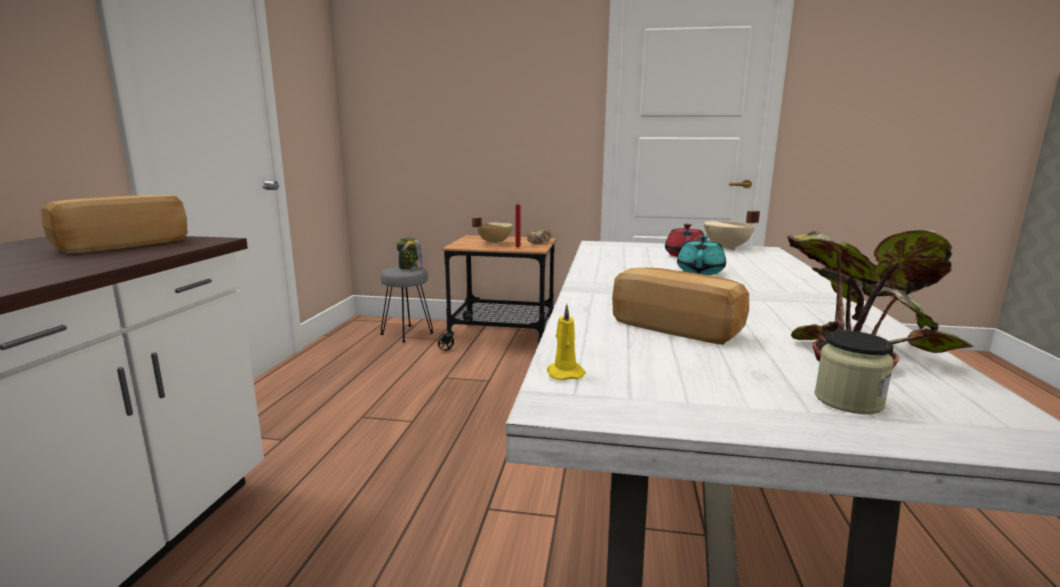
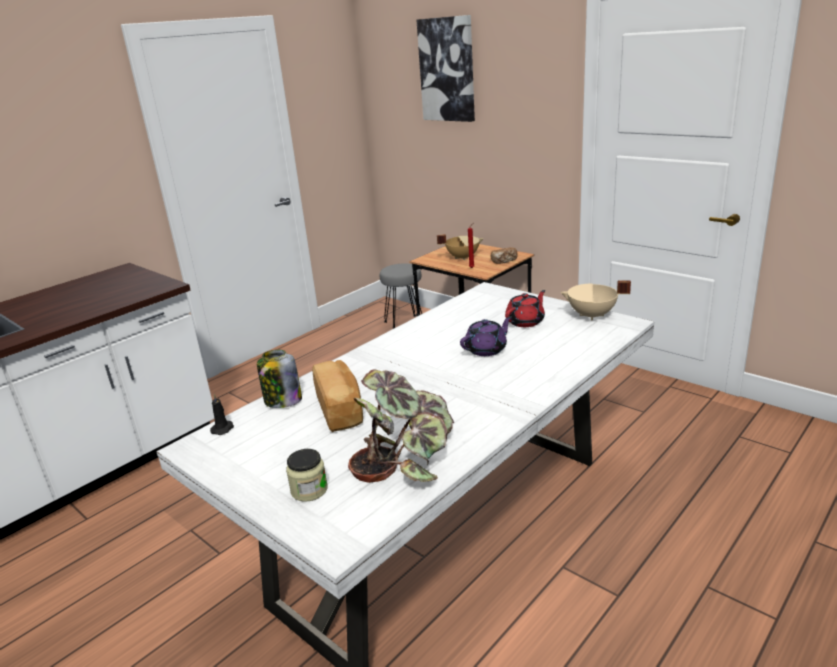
camera: 35 degrees right, 10 degrees up
(122, 245) = (128, 286): bread -> none
(410, 268) = (405, 268): jar -> jar (282, 401)
(453, 60) = (447, 70): none -> picture
(564, 373) = (223, 429): yellow candle -> black candle
(700, 271) = (486, 349): turquoise teapot -> purple teapot

